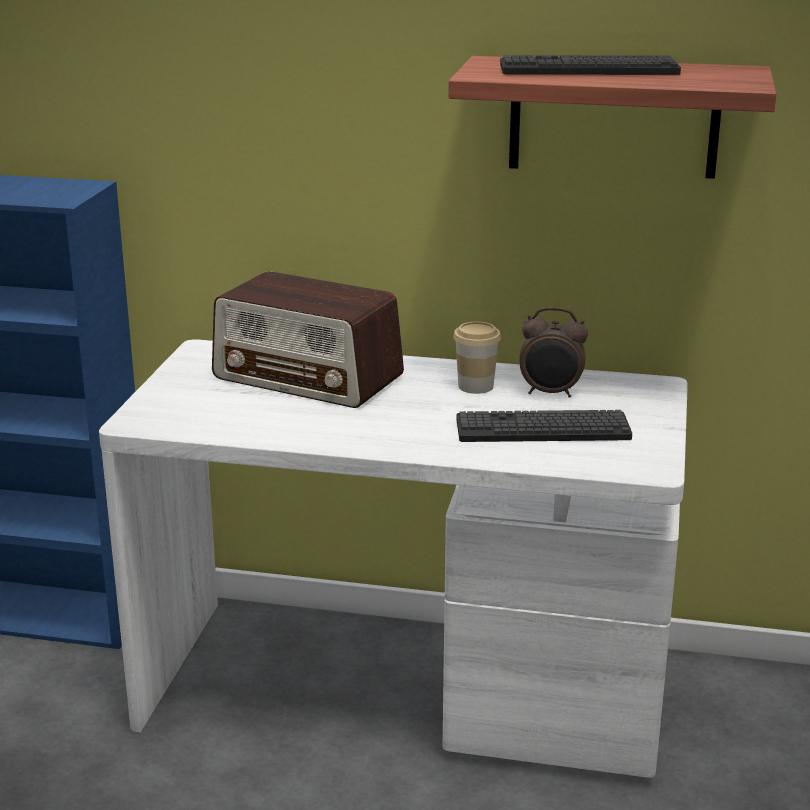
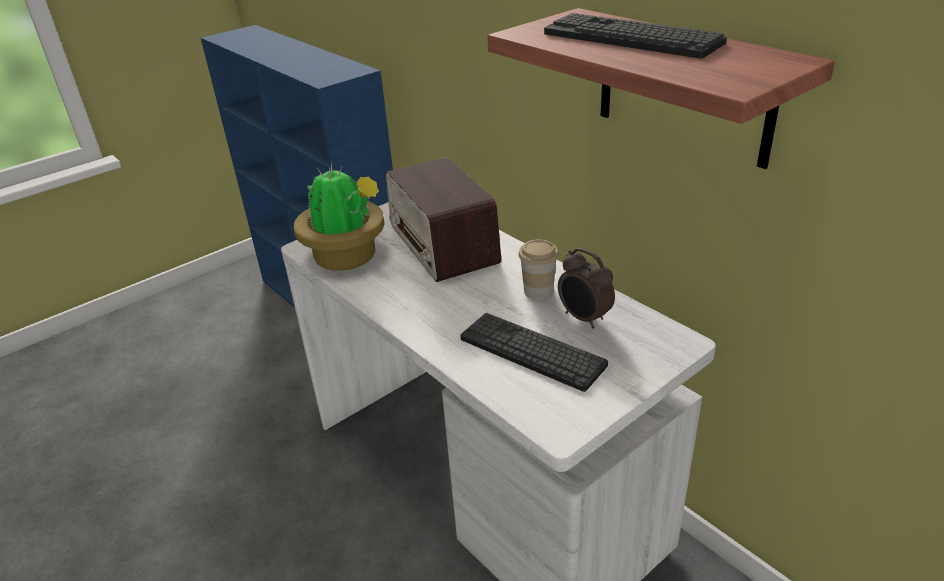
camera: 40 degrees right, 10 degrees up
(211, 417) = (347, 258): none -> potted plant

